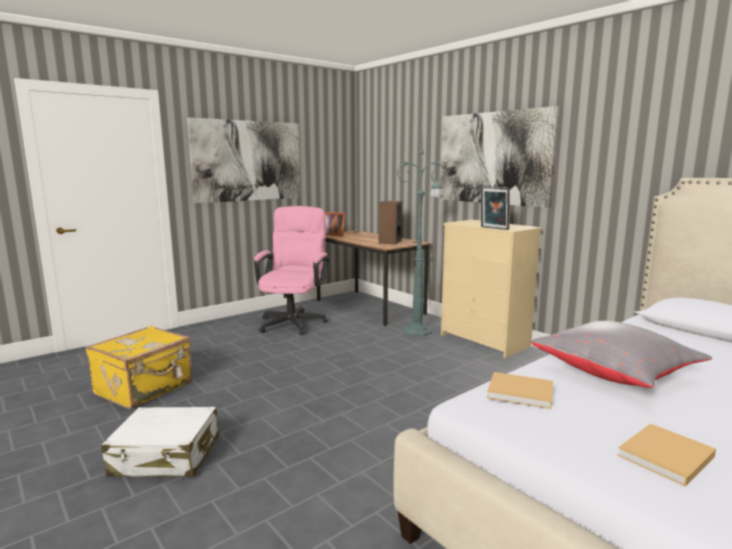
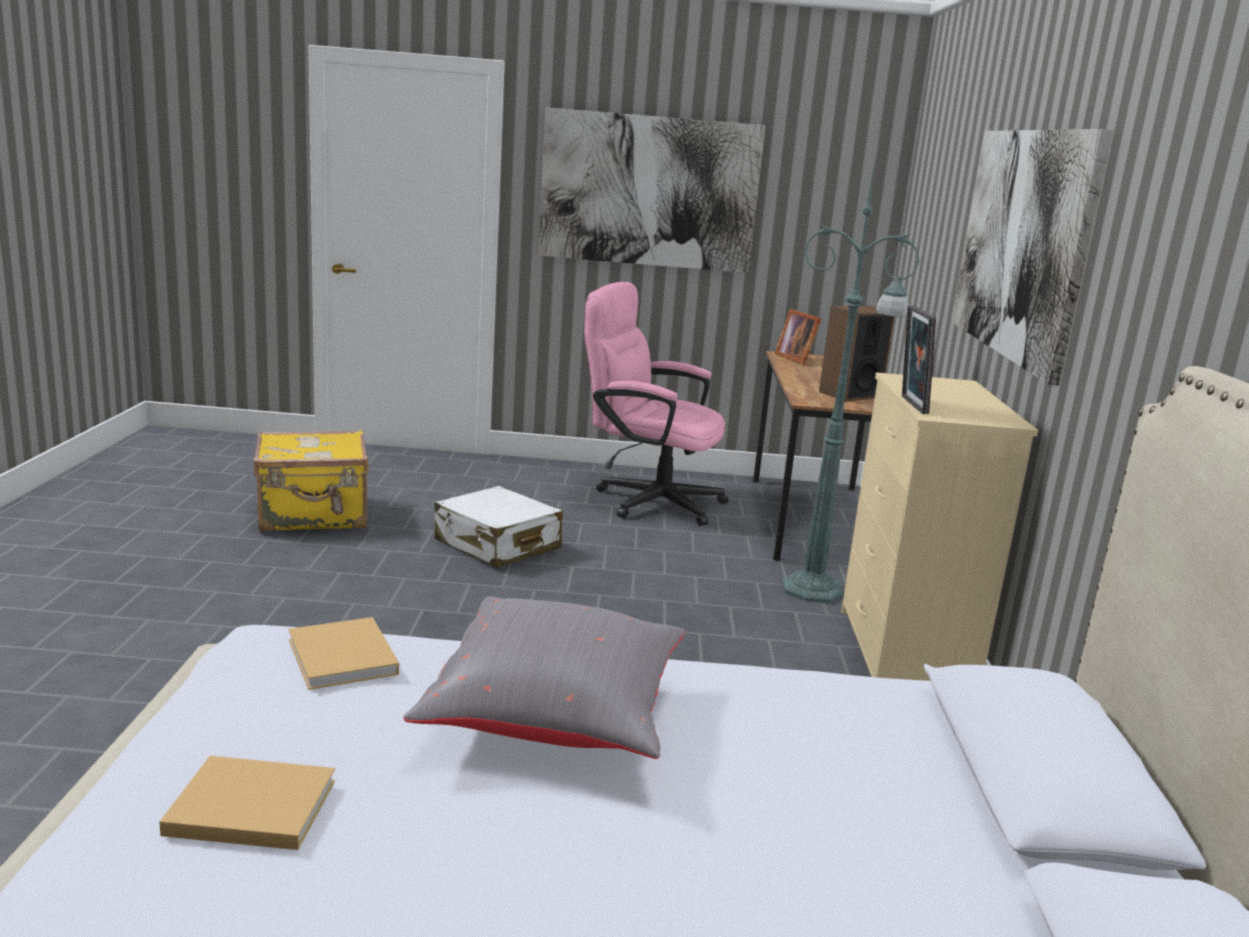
camera: 40 degrees right, 5 degrees up
(166, 456) = (198, 595): white suitcase -> white suitcase (497, 545)
(294, 321) = (647, 500): pink office chair -> pink office chair turned 120 degrees counterclockwise

